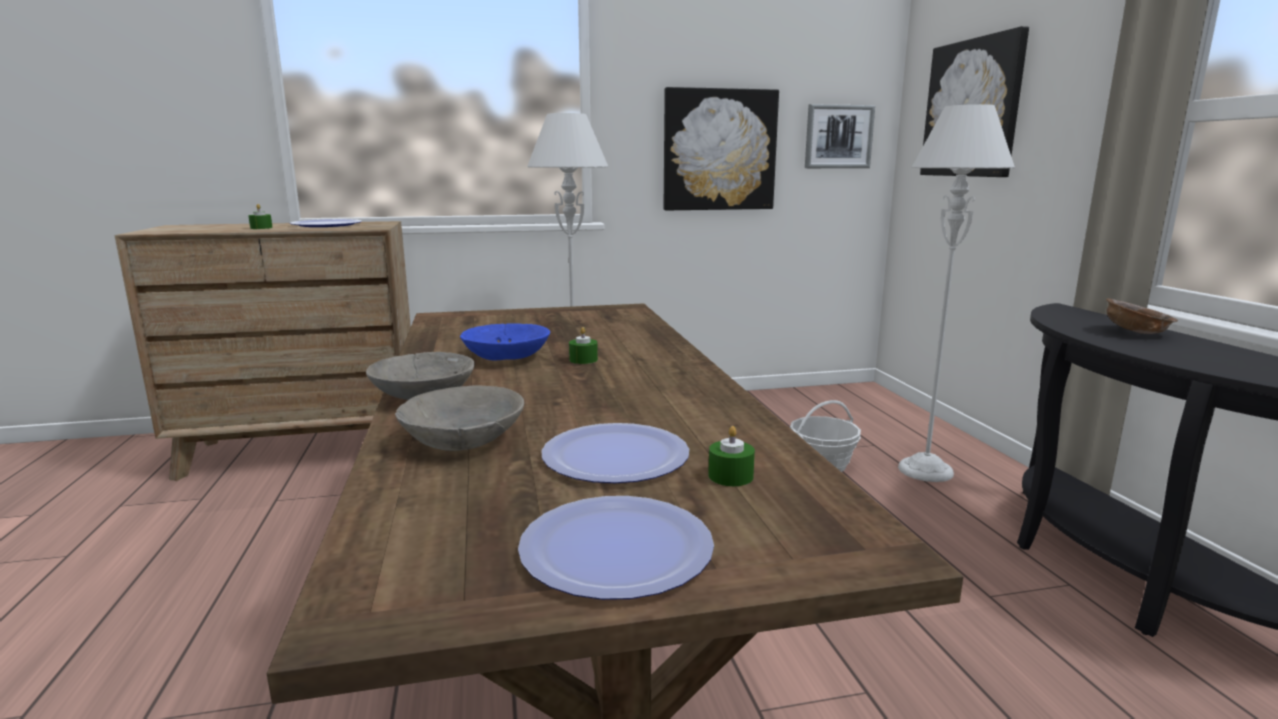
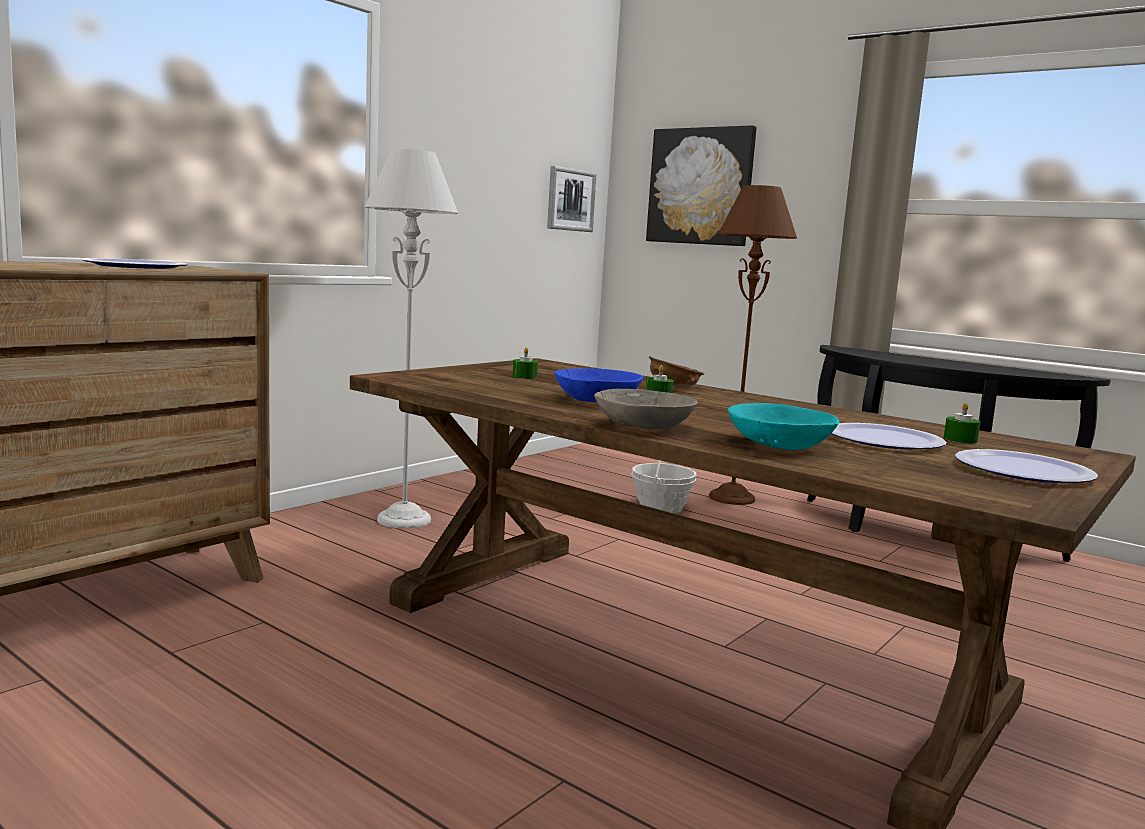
camera: 40 degrees left, 5 degrees down
(261, 228) = (68, 266): green candle -> green candle (524, 376)
(464, 439) = (778, 444): grey bowl -> turquoise bowl
(719, 150) = (484, 204): picture -> none
(925, 470) = (732, 498): grey floor lamp -> brown floor lamp
(1135, 332) = (911, 357): brown bowl -> brown bowl (673, 387)

